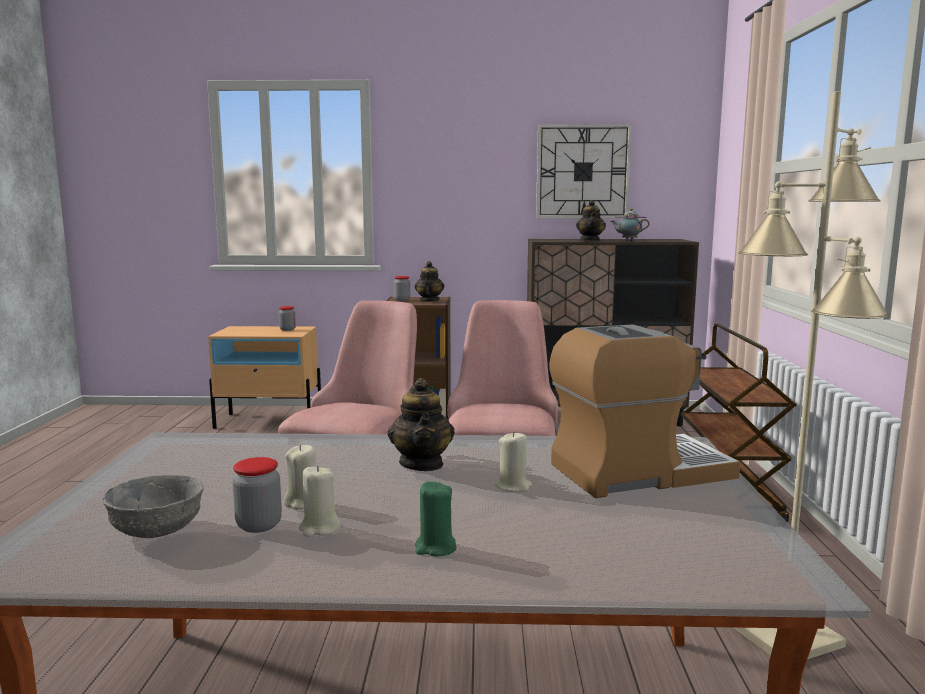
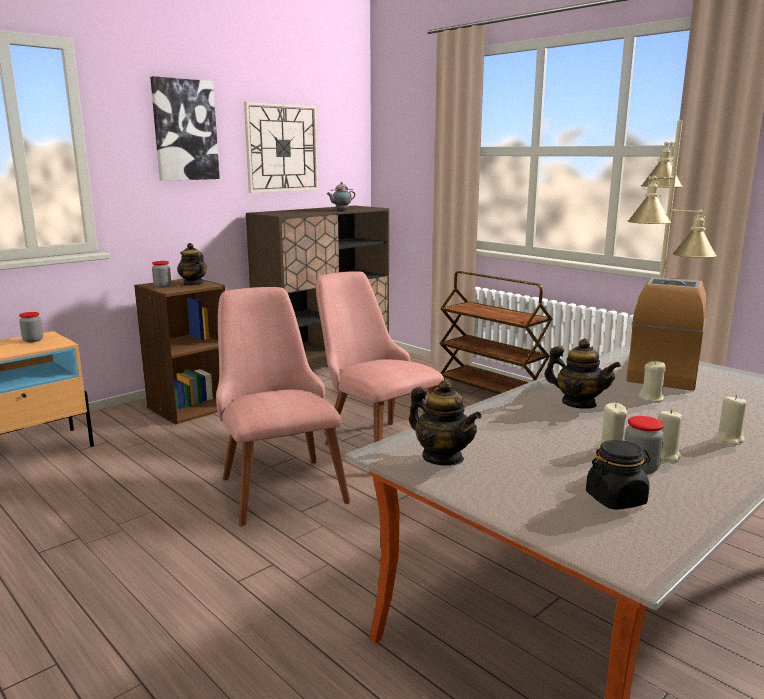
camera: 45 degrees left, 5 degrees up
(156, 532) = (616, 499): grey bowl -> black jar
(435, 548) = (729, 439): green candle -> beige candle
(468, 155) = (185, 130): none -> picture
(590, 240) = (309, 211): teapot -> teapot (442, 458)

